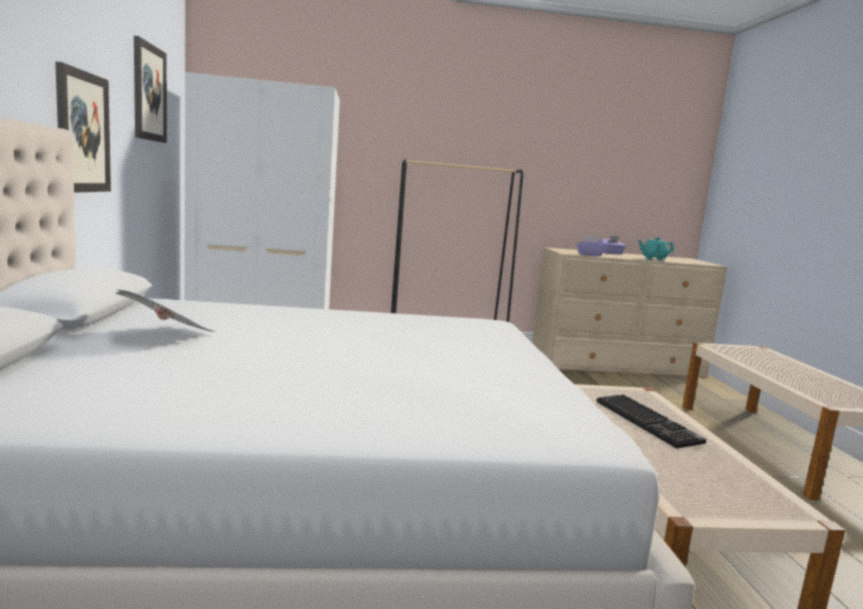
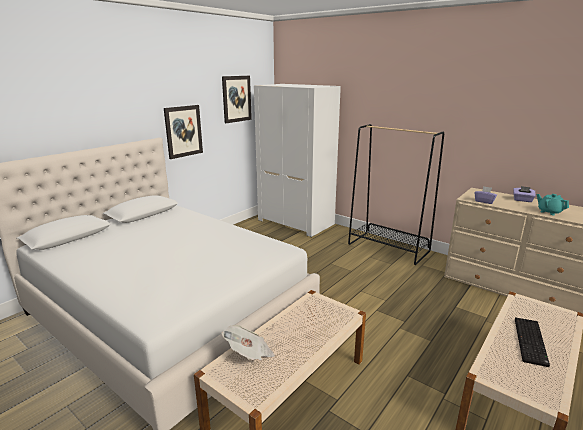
camera: 45 degrees right, 10 degrees up
(167, 336) = (143, 231): newspaper -> newspaper (249, 354)
(649, 422) = (304, 330): keyboard -> keyboard (531, 342)

